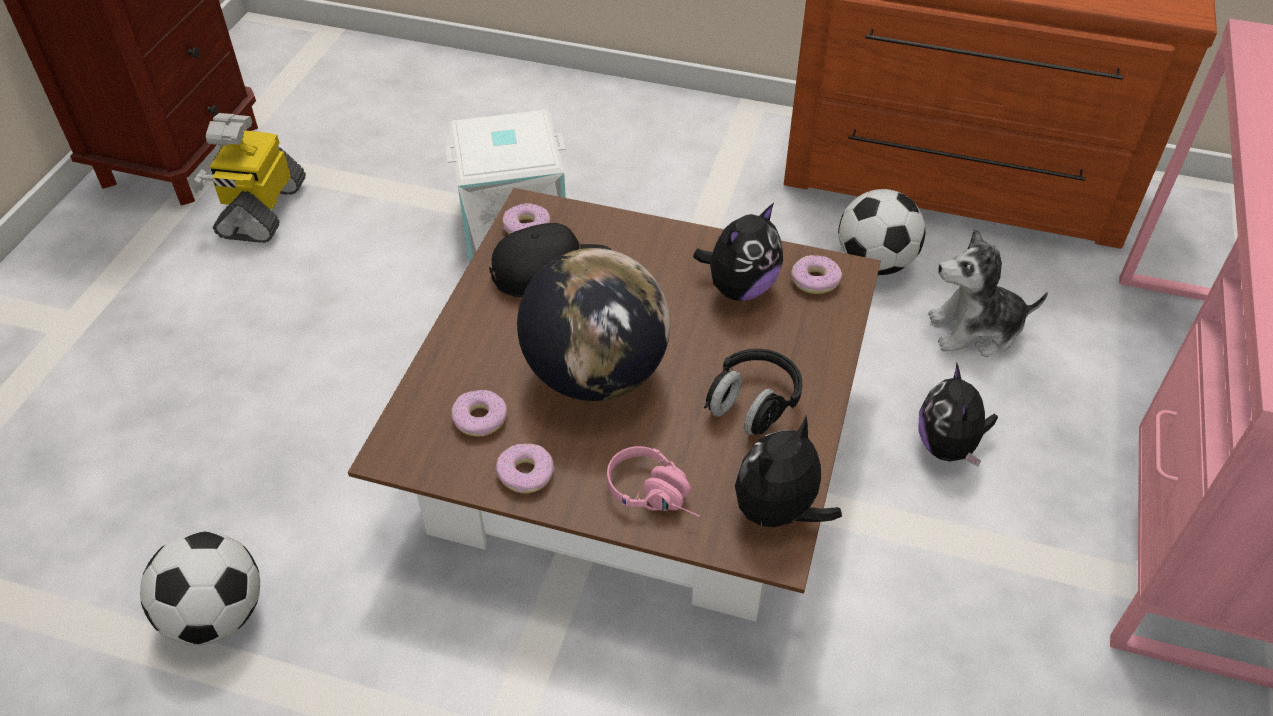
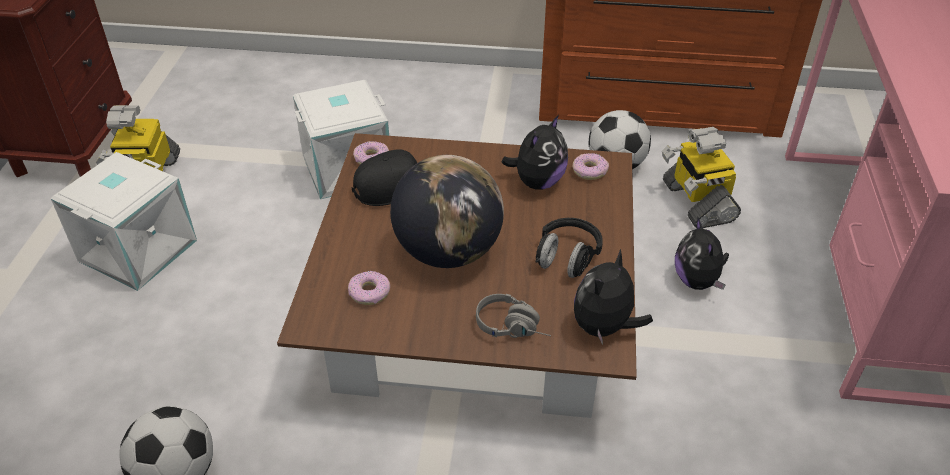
camera: 10 degrees left, 5 degrees down
(227, 305) = (137, 249): none -> white storage box
(526, 473) = (413, 325): donut -> none
(657, 495) = (514, 327): pink headphones -> grey headphones
(975, 330) = (696, 202): plush toy -> toy robot

